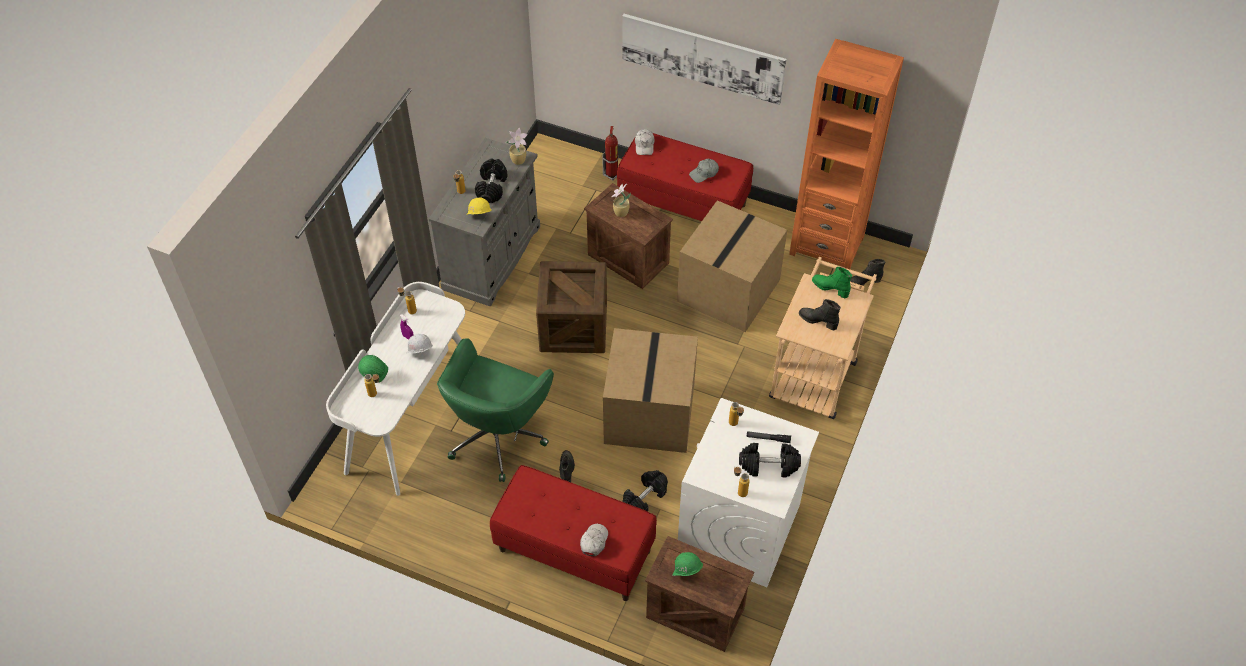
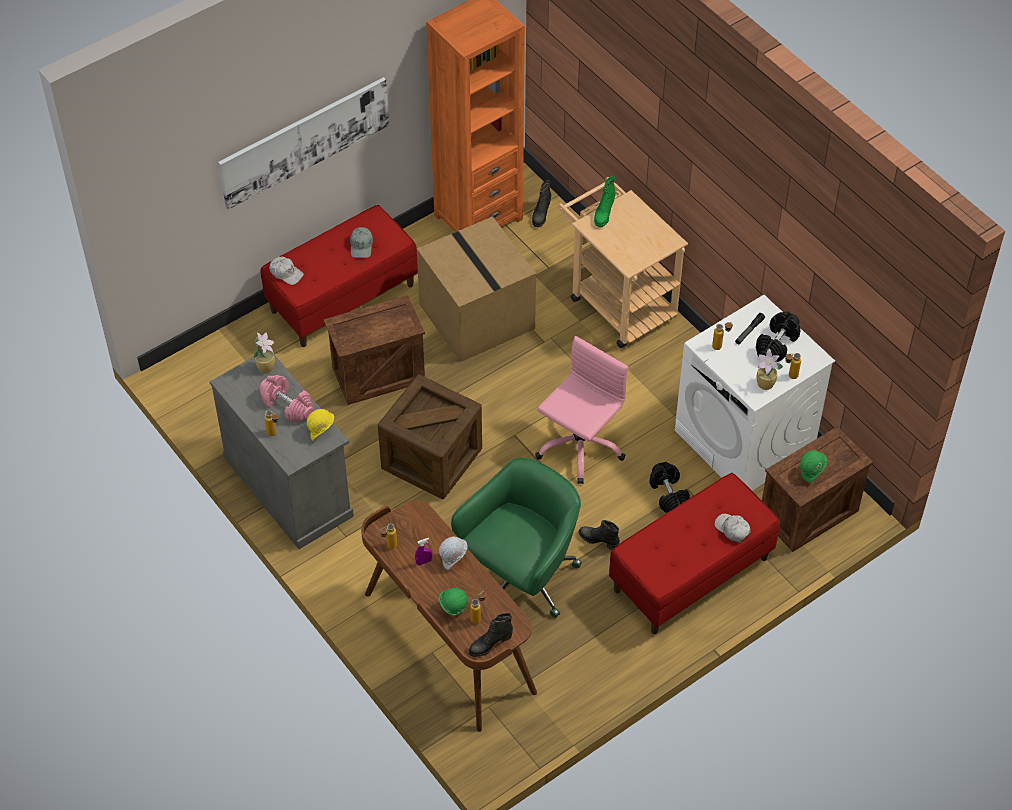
camera: 60 degrees left, 0 degrees up
(411, 417) = (447, 643): white desk -> brown desk
(492, 188) = (287, 405): black dumbbell -> pink dumbbell
(498, 435) = (520, 578): green office chair -> green office chair turned 105 degrees counterclockwise
(612, 174) = (254, 335): fire extinguisher -> none
(620, 213) = (369, 331): potted plant -> potted plant (765, 385)
(650, 415) = (579, 446): cardboard box -> pink office chair
(818, 321) = (633, 241): black boot -> black boot (490, 644)
(830, 288) = (604, 214): green boot -> green boot turned 45 degrees counterclockwise

